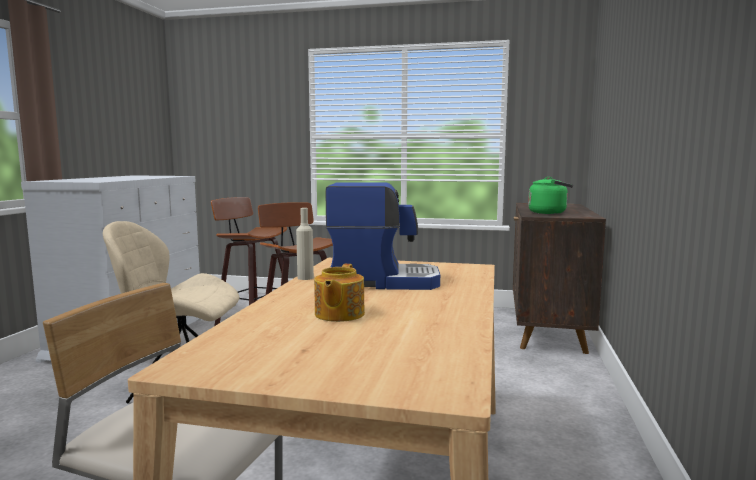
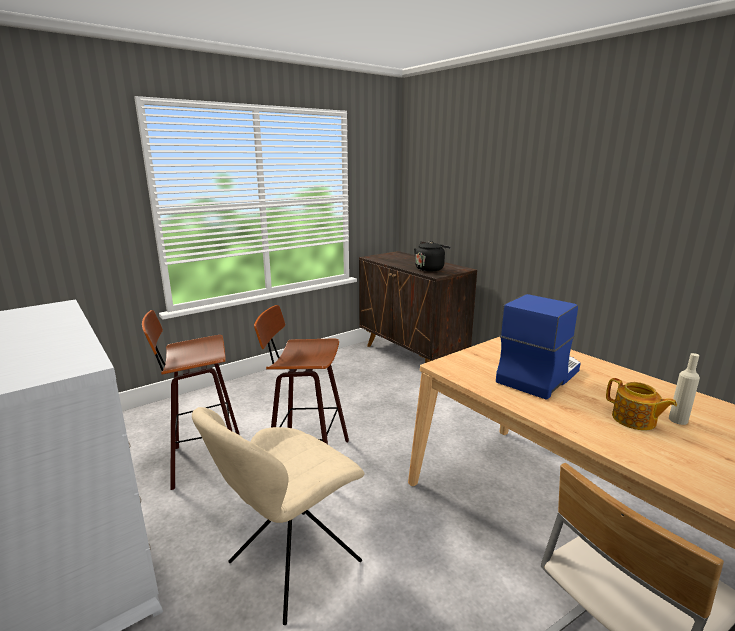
camera: 50 degrees left, 10 degrees up
(305, 278) = (498, 396): beige bottle -> beige bottle (678, 420)
(549, 212) = (430, 269): green kettle -> black kettle

